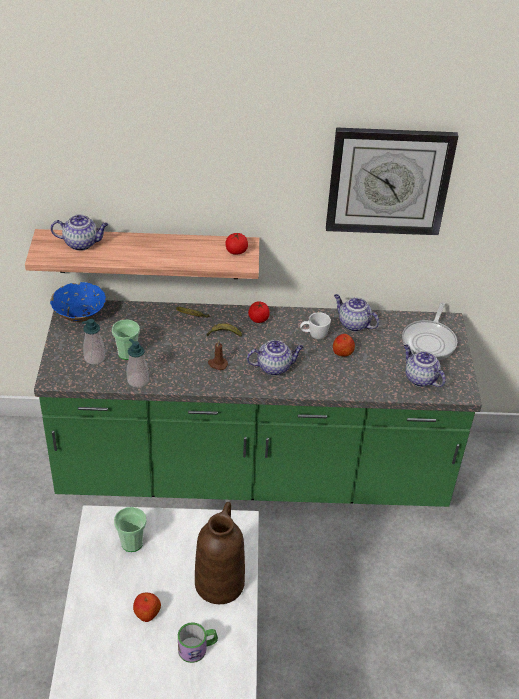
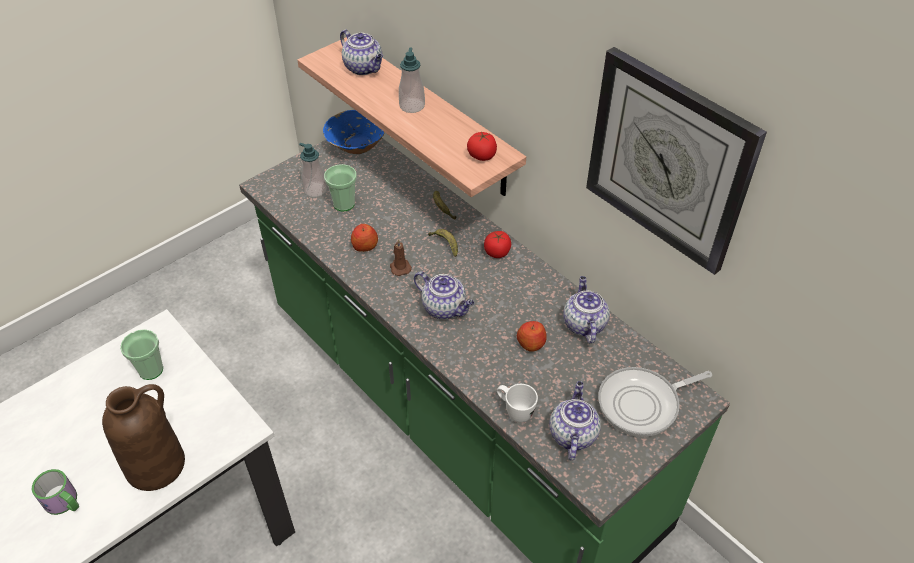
camera: 50 degrees right, 5 degrees up
(138, 380) = (317, 233): soap dispenser -> soap dispenser (412, 106)
(147, 612) = (79, 436): apple -> apple (365, 246)
(313, 336) = (525, 306): white mug -> white mug (514, 411)

